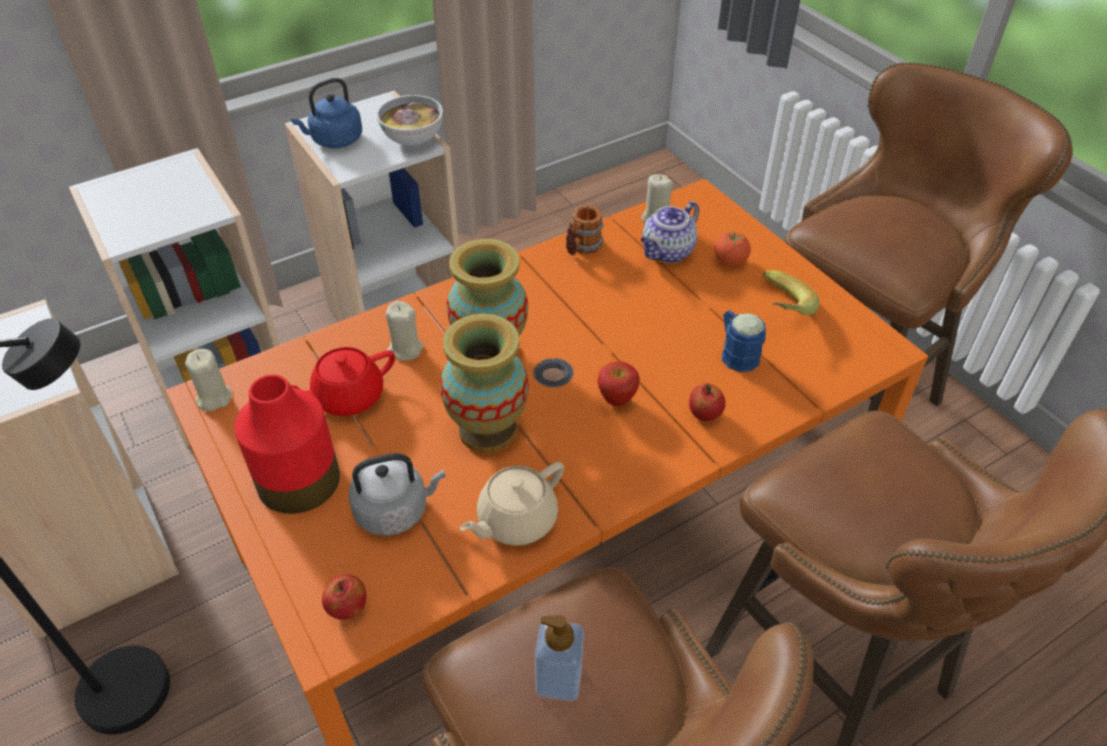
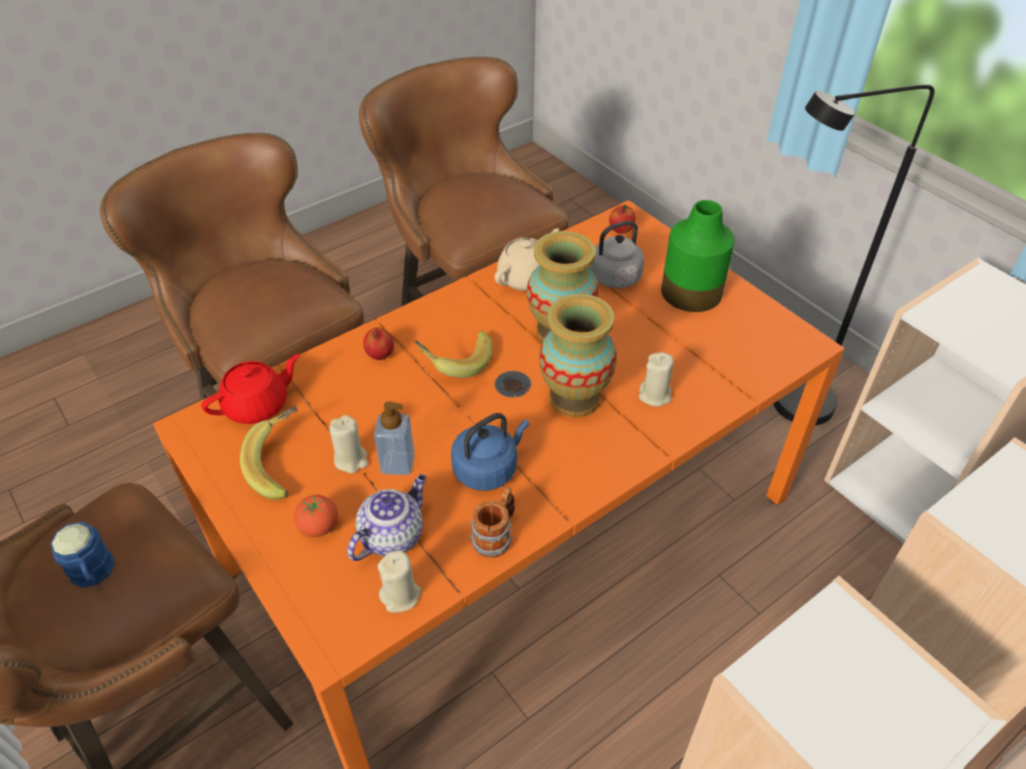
camera: 175 degrees right, 0 degrees up
(213, 398) = (798, 343): beige candle -> beige candle (351, 459)
(297, 480) = (692, 291): red vase -> green vase
(334, 140) = (897, 677): blue kettle -> blue kettle (488, 469)
(347, 397) = (686, 350): red teapot -> red teapot (258, 405)
(413, 140) = (775, 688): bowl -> none
(559, 680) = (488, 193): soap dispenser -> soap dispenser (397, 463)
(616, 400) = (455, 361): apple -> banana
(736, 353) = (340, 412): blue mug -> blue mug (93, 574)

